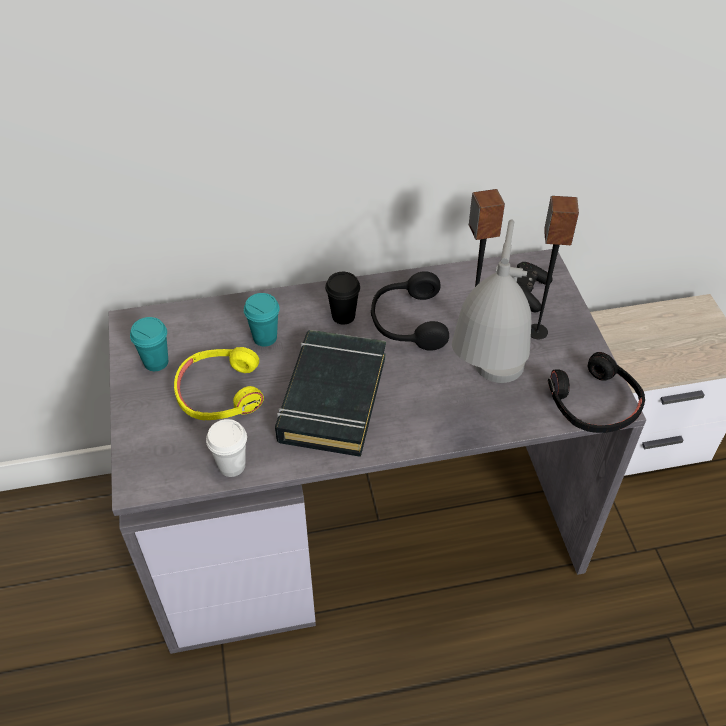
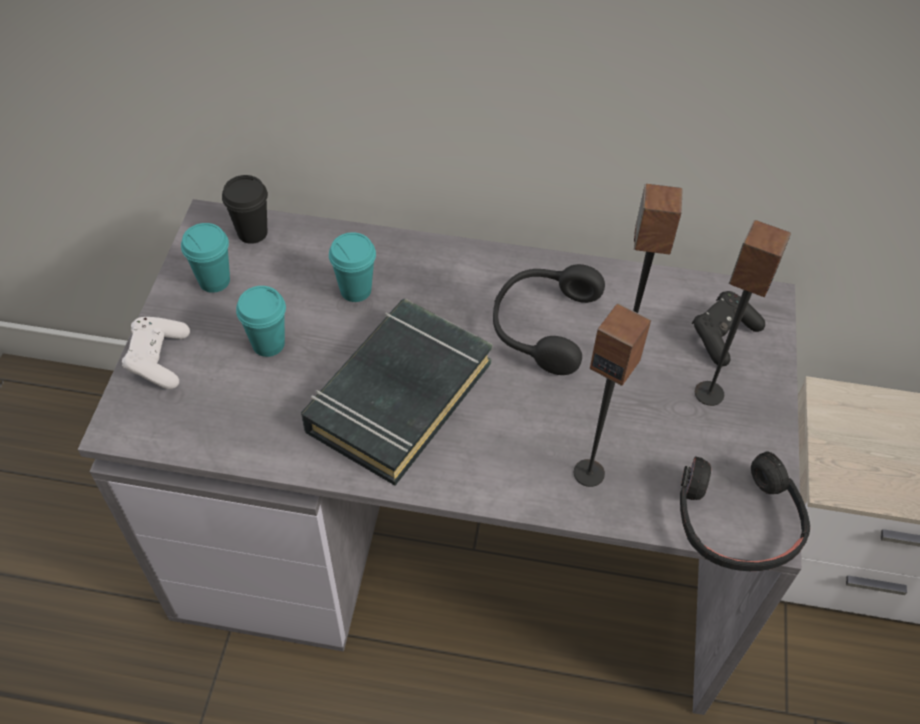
camera: 20 degrees right, 5 degrees up
(142, 429) = (158, 360): none -> white game controller
(220, 392) = (268, 344): yellow headphones -> turquoise cup
(232, 466) = (237, 442): white cup -> none
(343, 316) = (465, 292): black cup -> black cup (252, 232)
(486, 405) = (589, 472): grey table lamp -> speaker

